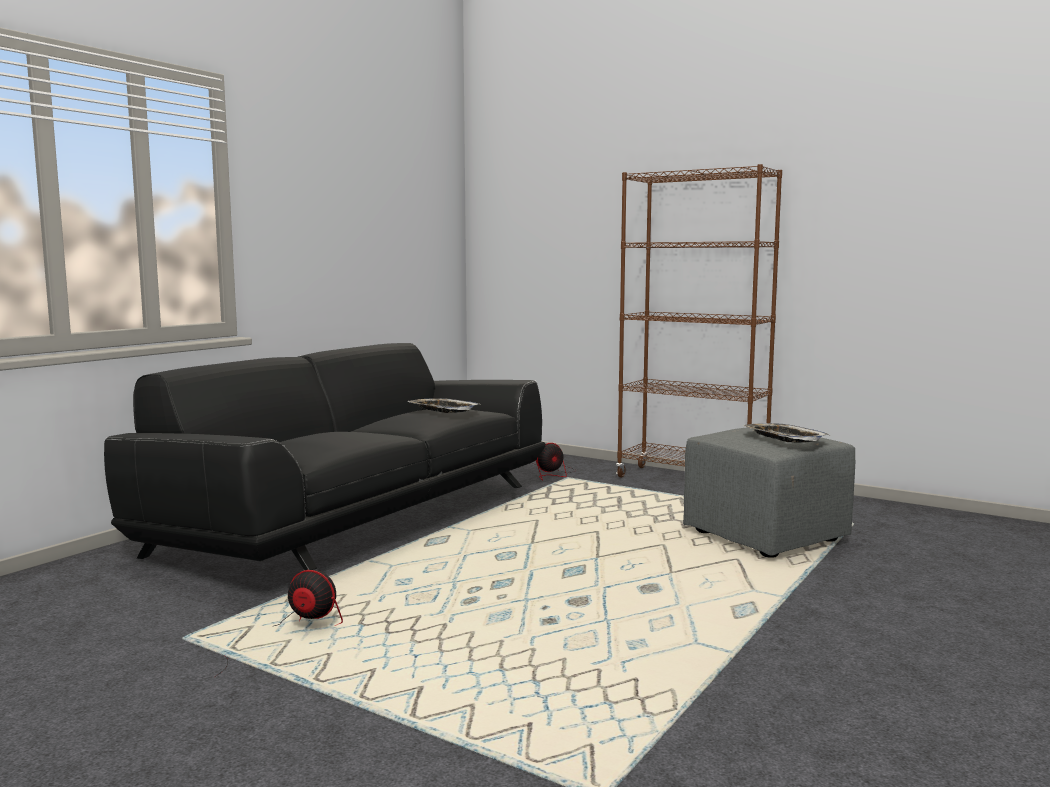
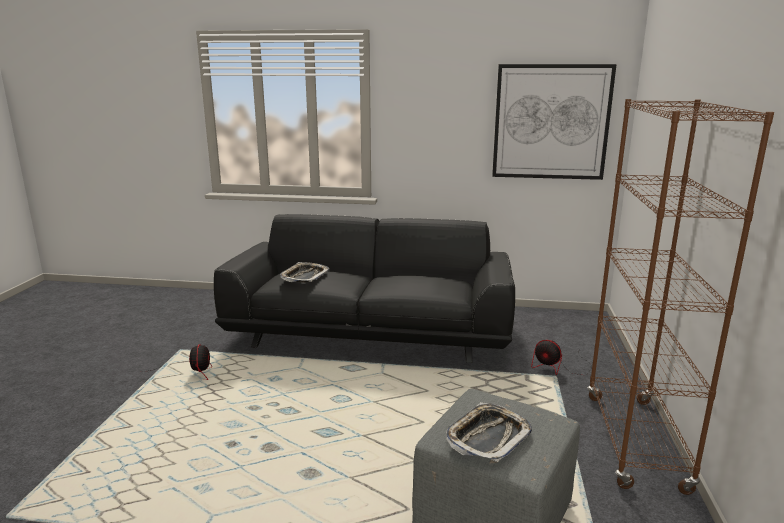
camera: 65 degrees right, 10 degrees up
(411, 222) = (551, 122): none -> picture
(443, 410) = (420, 283): tray -> tray (304, 276)

